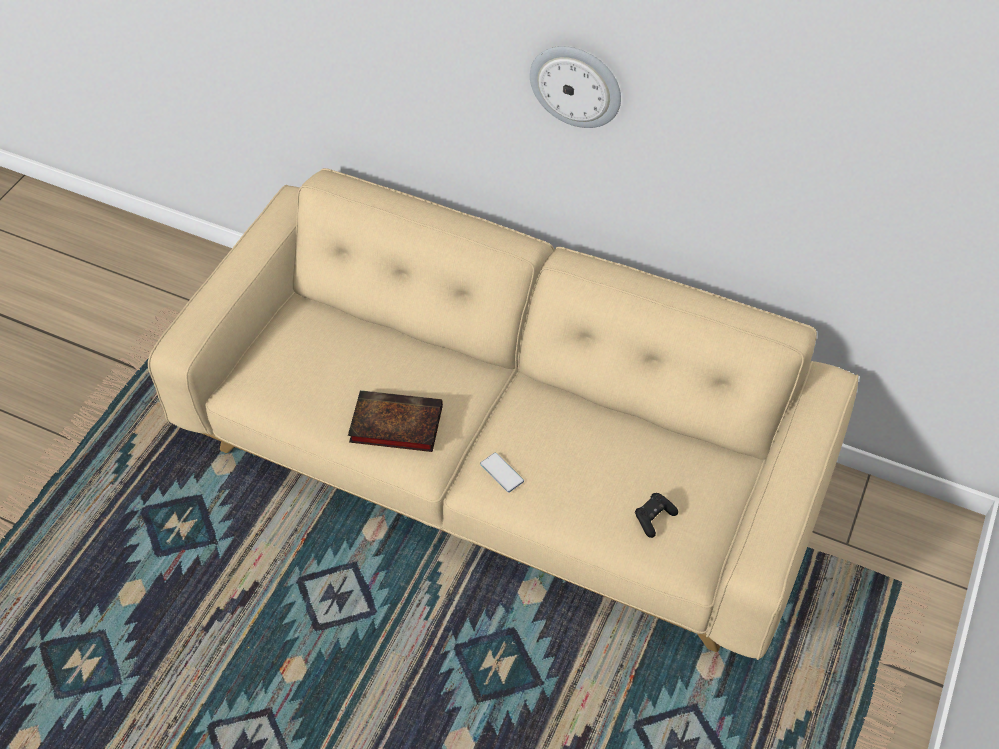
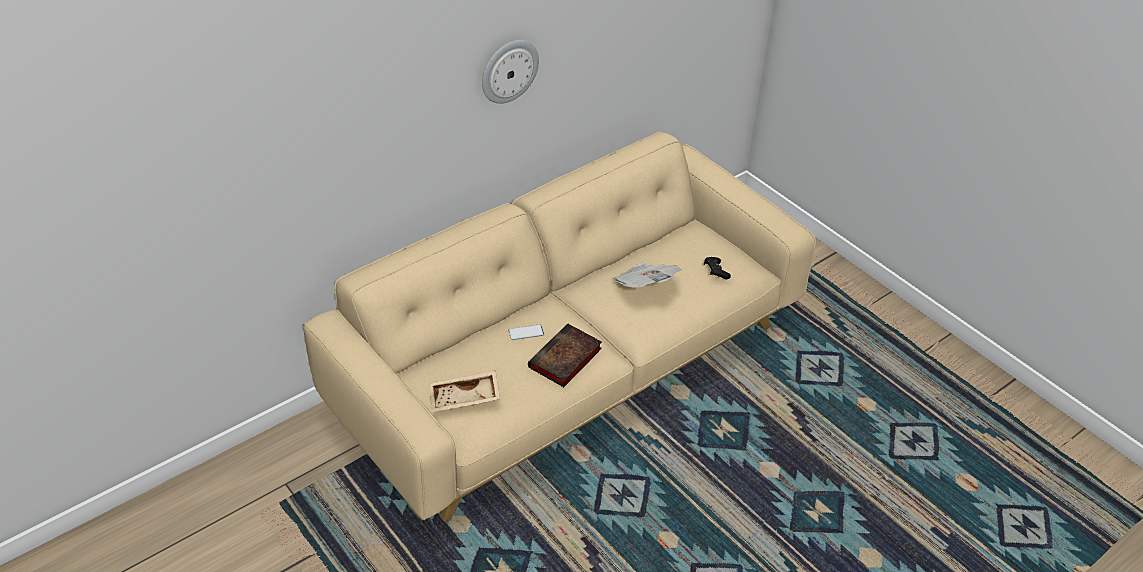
camera: 65 degrees left, 10 degrees down
(283, 363) = (464, 399): none -> beige tray
(501, 472) = (639, 323): phone -> phone (526, 332)
(572, 453) = (645, 287): none -> newspaper

